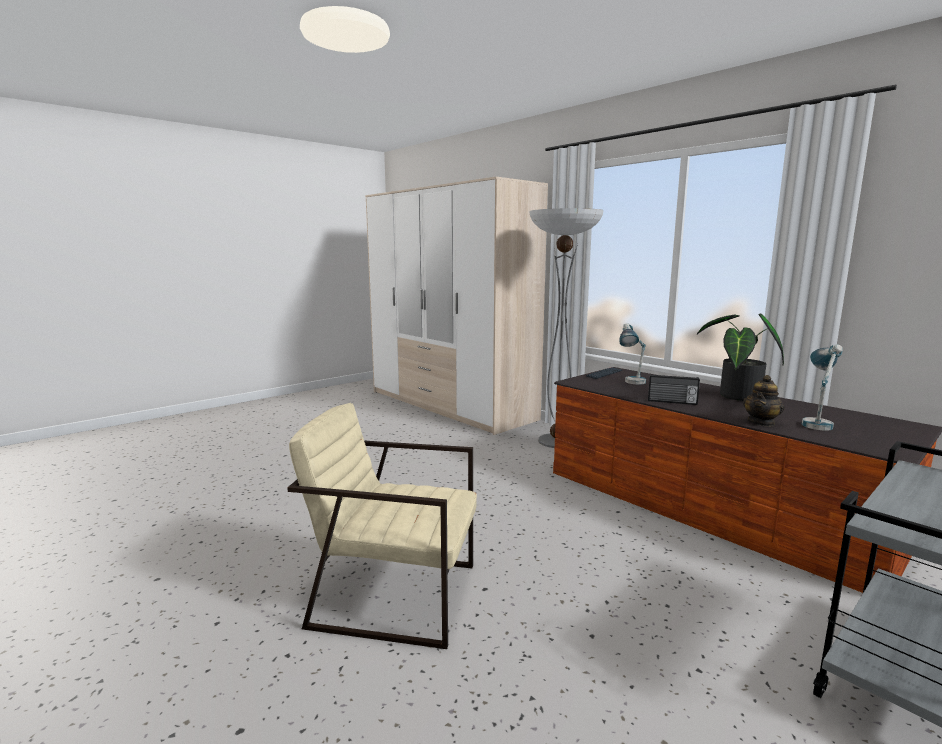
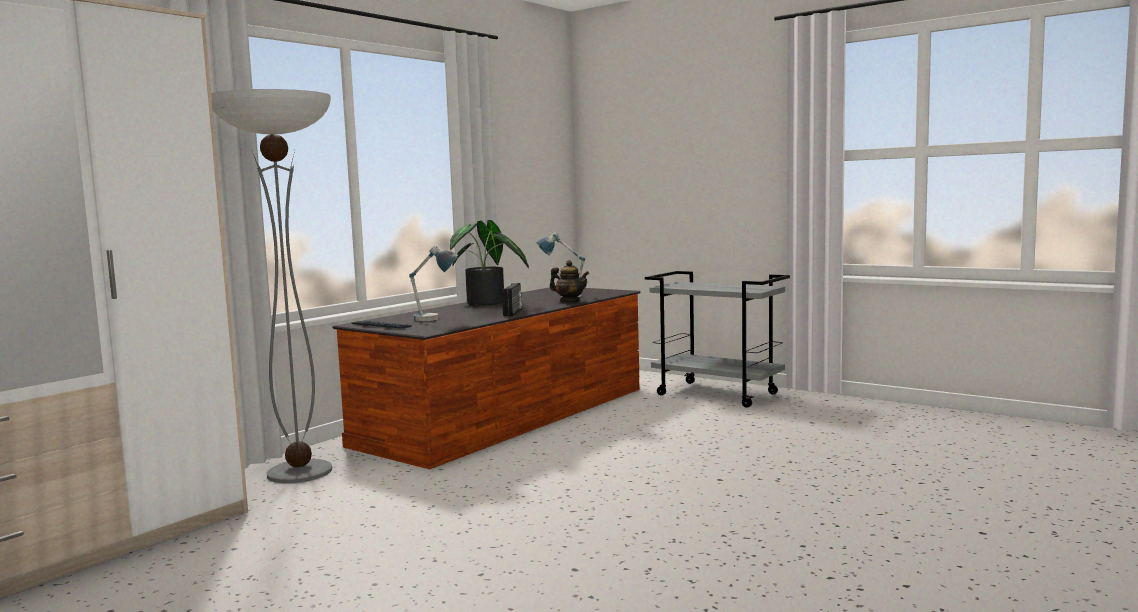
camera: 100 degrees left, 5 degrees down
(395, 594) = (763, 511): beige armchair -> none

